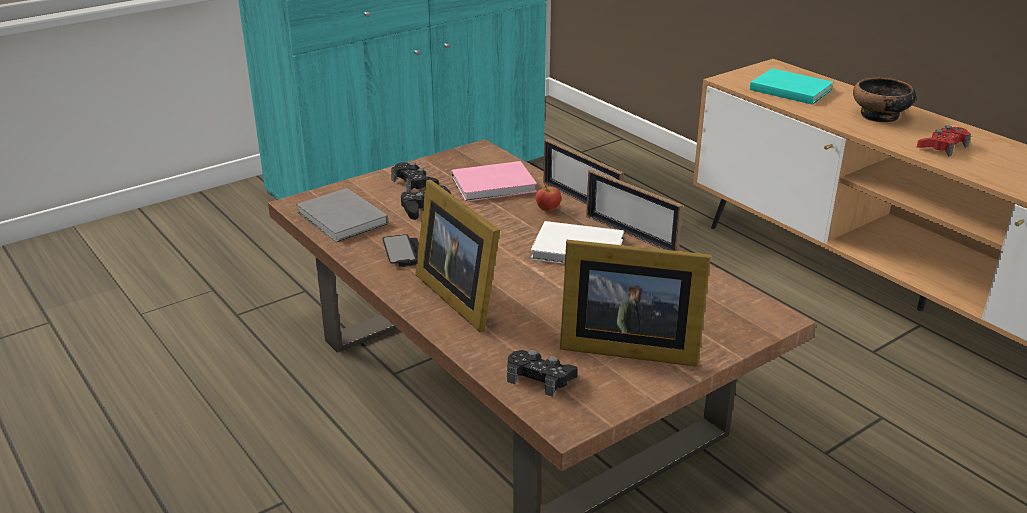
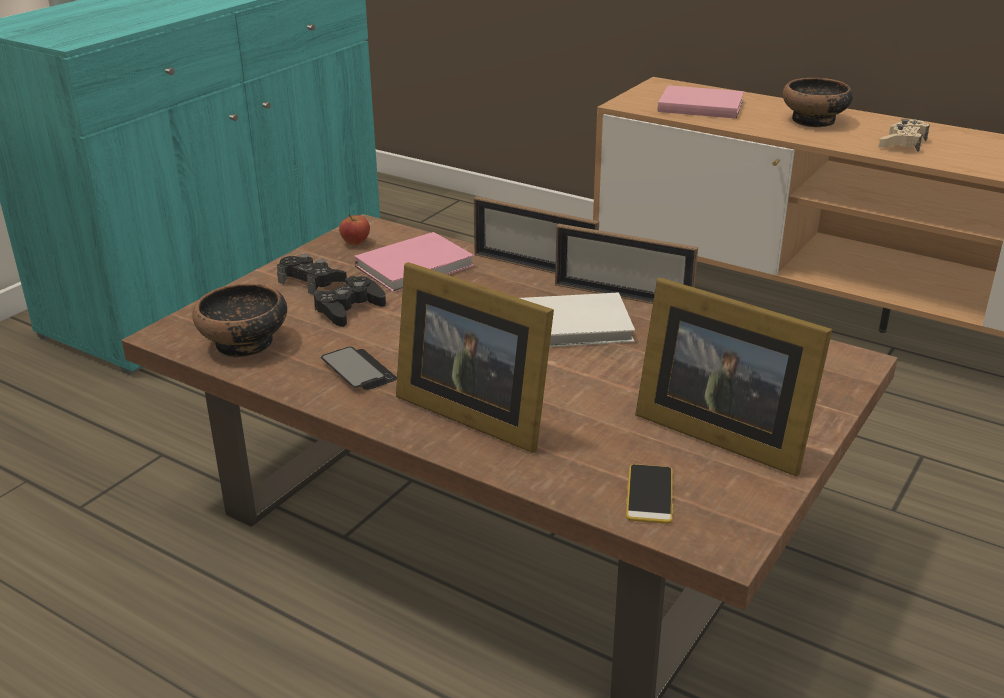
camera: 20 degrees left, 0 degrees up
(342, 219) = (245, 344): grey book -> bowl
(540, 378) = (650, 494): black game controller -> phone
(548, 209) = (503, 284): apple -> apple (356, 243)
(625, 346) = (719, 431): picture frame -> picture frame turned 45 degrees clockwise
(789, 89) = (698, 105): turquoise book -> pink book
(942, 147) = (903, 143): red game controller -> beige game controller

